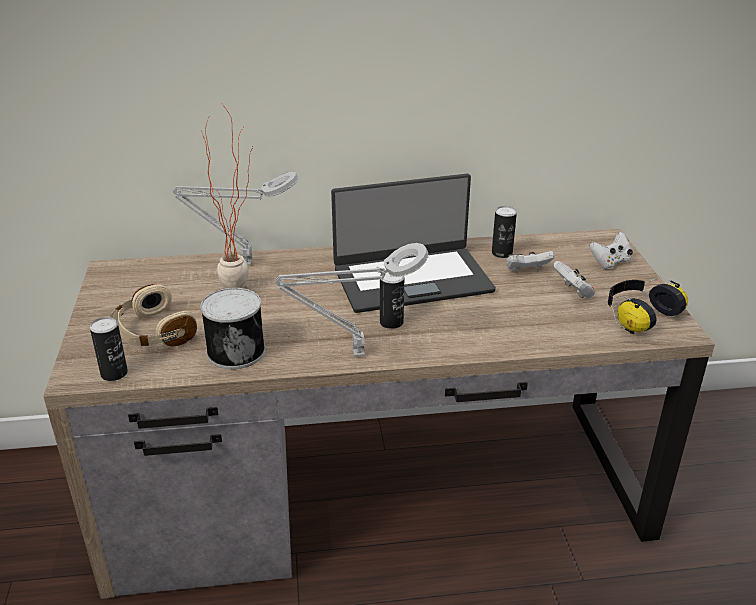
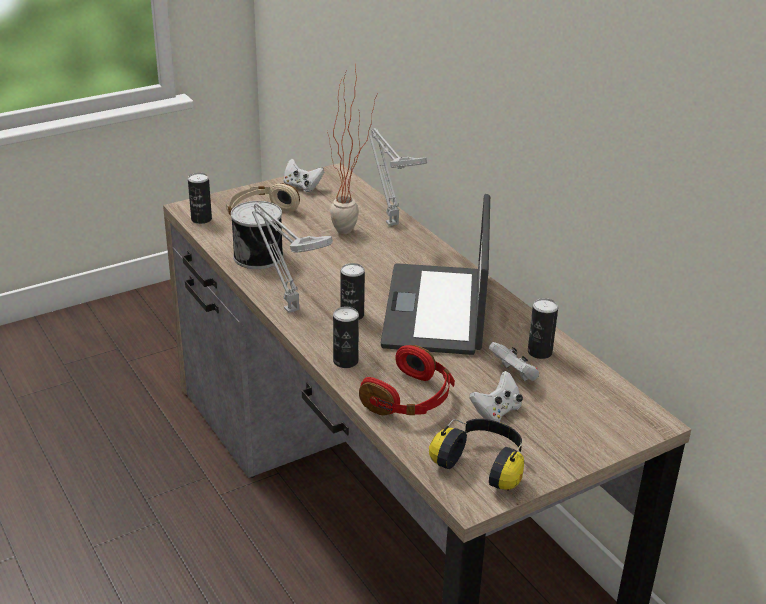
camera: 65 degrees right, 0 degrees up
(411, 279) = (437, 309): laptop -> laptop turned 45 degrees clockwise
(465, 344) = (345, 361): none -> can
(539, 325) = (410, 399): none -> red headphones
(610, 262) = (590, 430): white game controller -> white game controller (302, 186)

